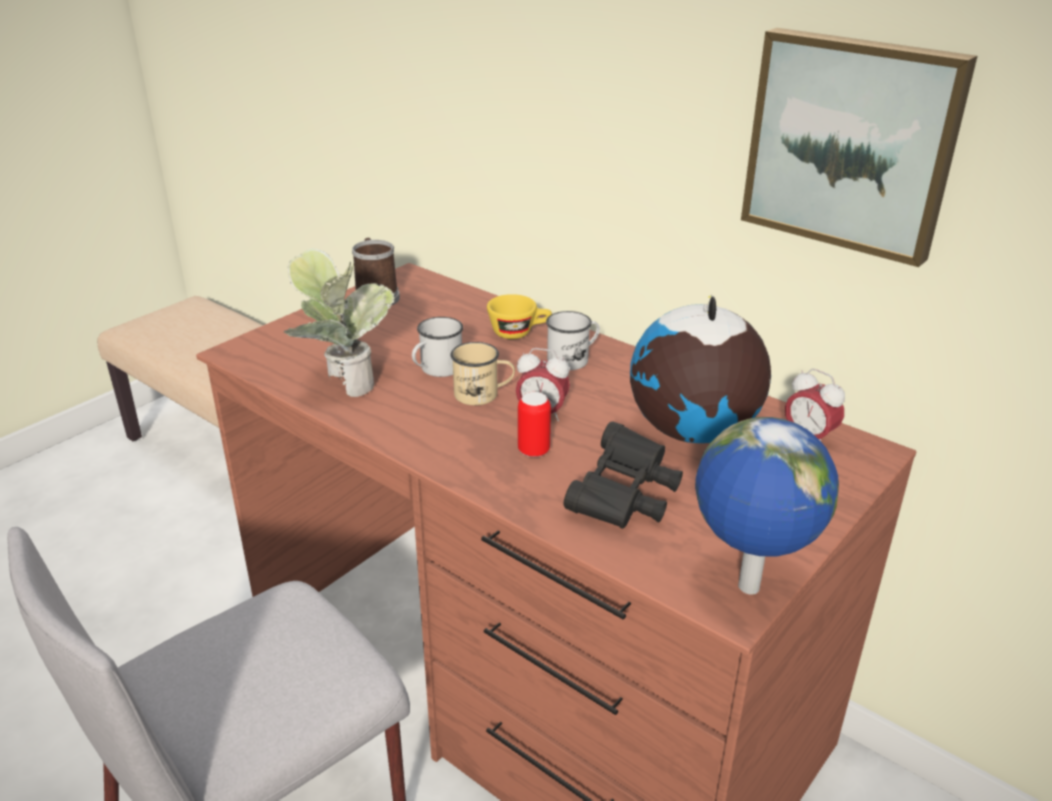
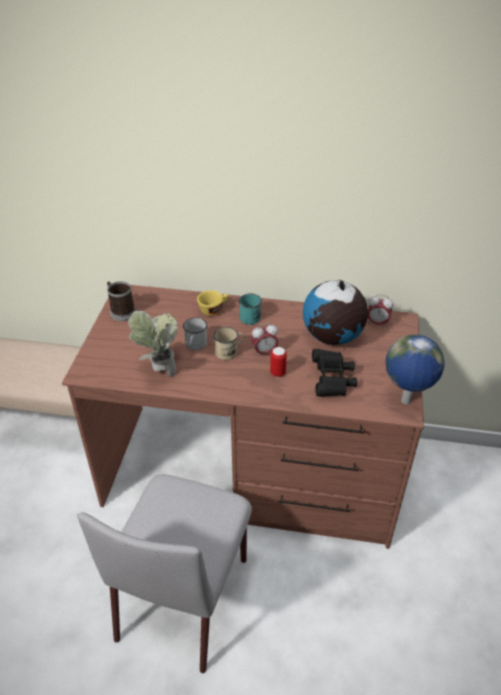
camera: 30 degrees left, 10 degrees up
(573, 359) = (252, 316): white mug -> turquoise mug
(852, 143) = (377, 194): picture -> none

